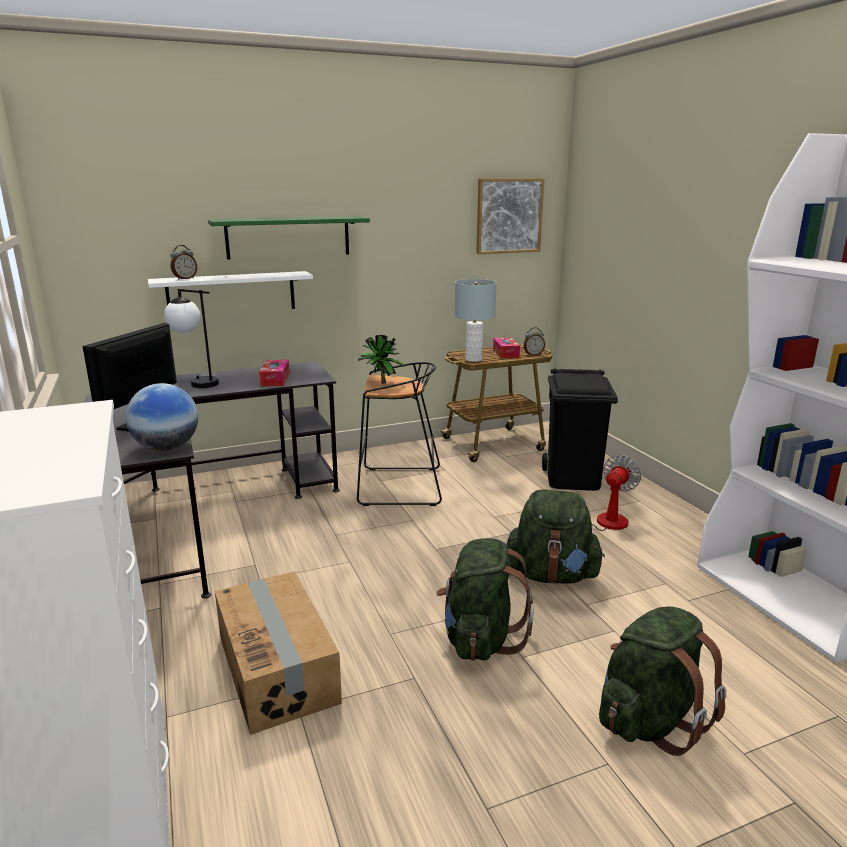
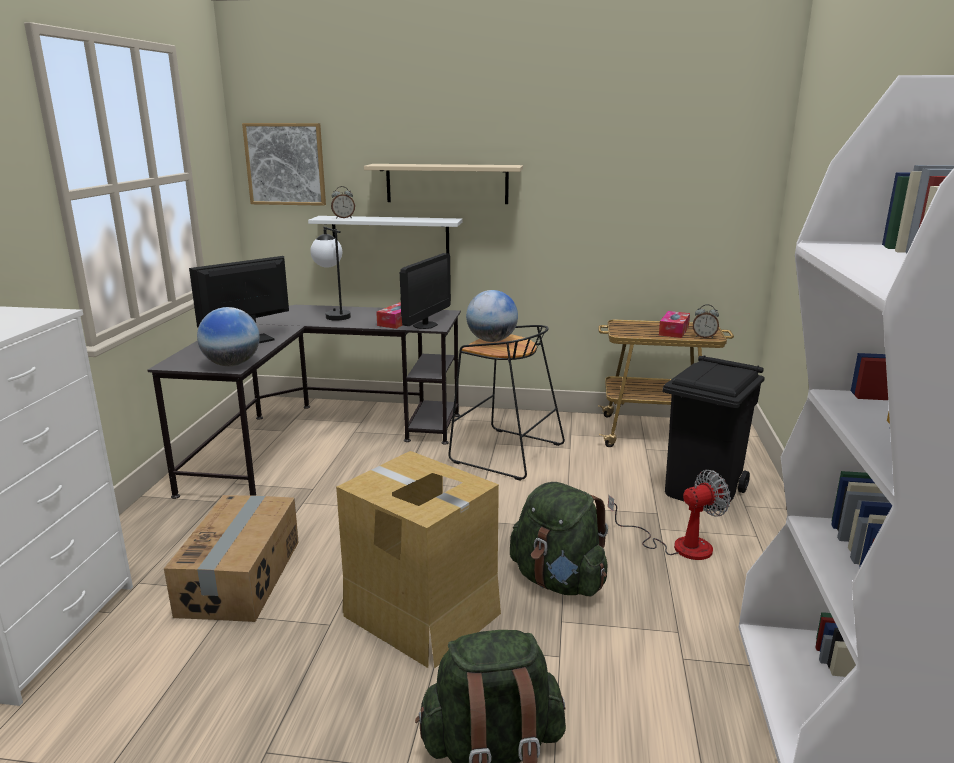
camera: 30 degrees right, 0 degrees up
(288, 237) = (447, 183): green shelf -> beige shelf
(306, 378) = (425, 325): none -> monitor
(380, 383) = (491, 340): potted plant -> globe
(473, 359) = (624, 332): grey table lamp -> none
(480, 639) = (421, 614): green backpack -> cardboard box
(509, 216) = (706, 170): picture -> picture (285, 164)

